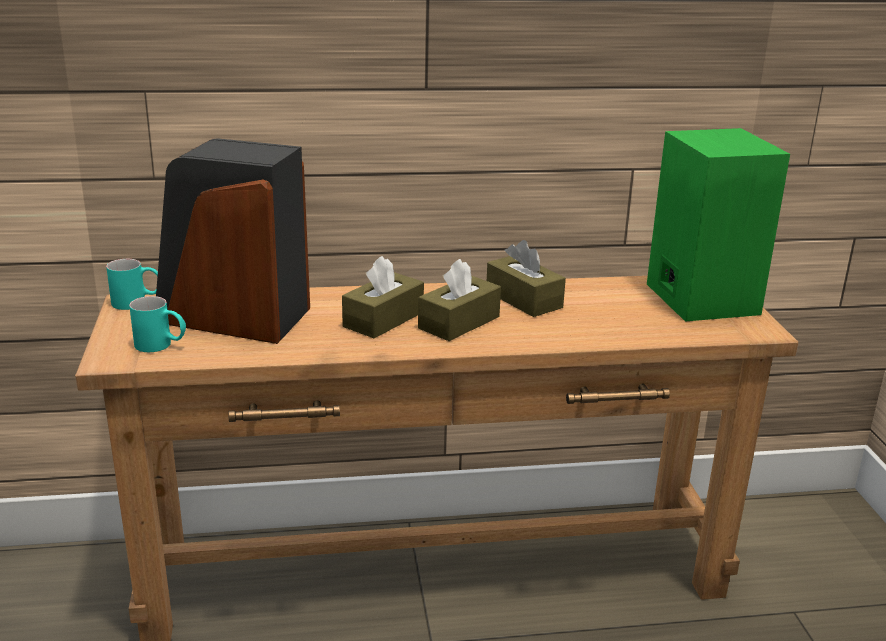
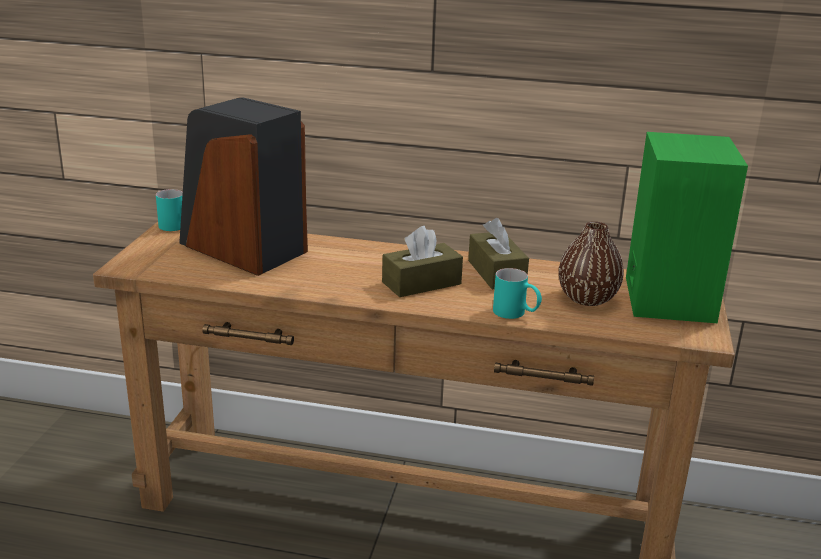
camera: 20 degrees right, 0 degrees up
(161, 346) = (170, 262): turquoise mug -> turquoise mug (516, 314)
(383, 319) = (359, 270): brown tissue box -> none
(630, 311) = (587, 298): none -> brown vase

